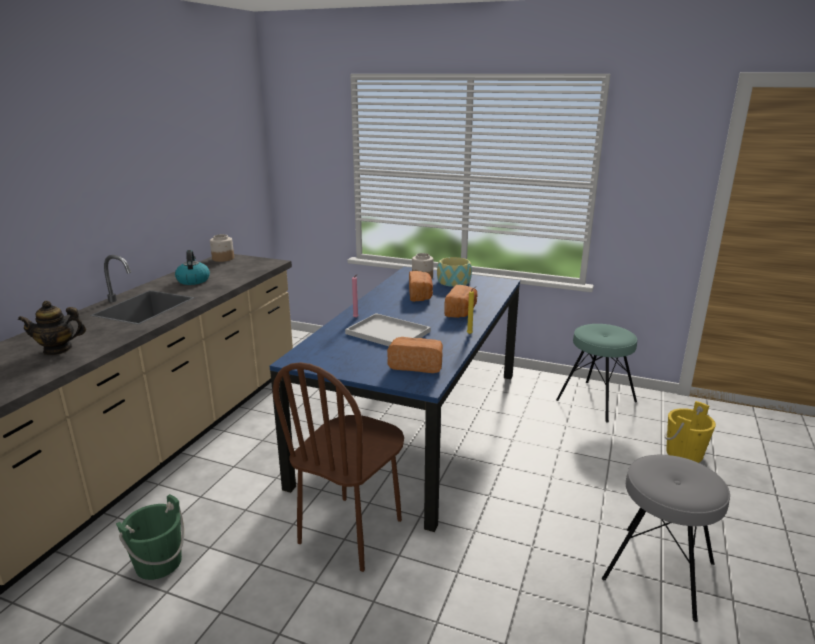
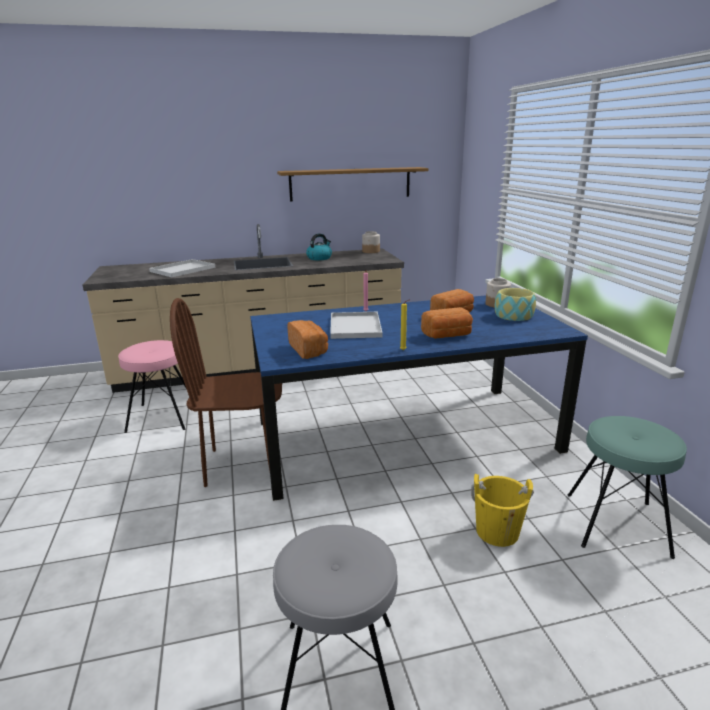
camera: 55 degrees right, 0 degrees up
(58, 349) = (182, 270): teapot -> white tray
(158, 563) = (162, 417): green bucket -> pink stool
(183, 182) = (350, 184): none -> shelf
(684, 453) = (613, 640): yellow bucket -> yellow bucket (497, 532)

